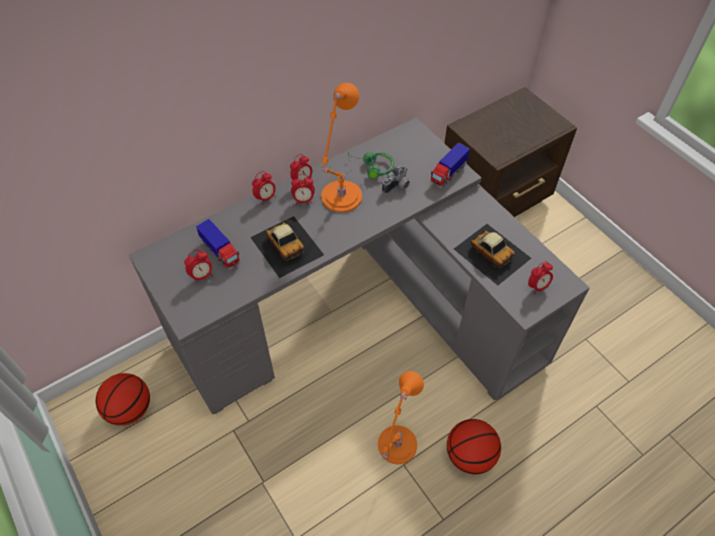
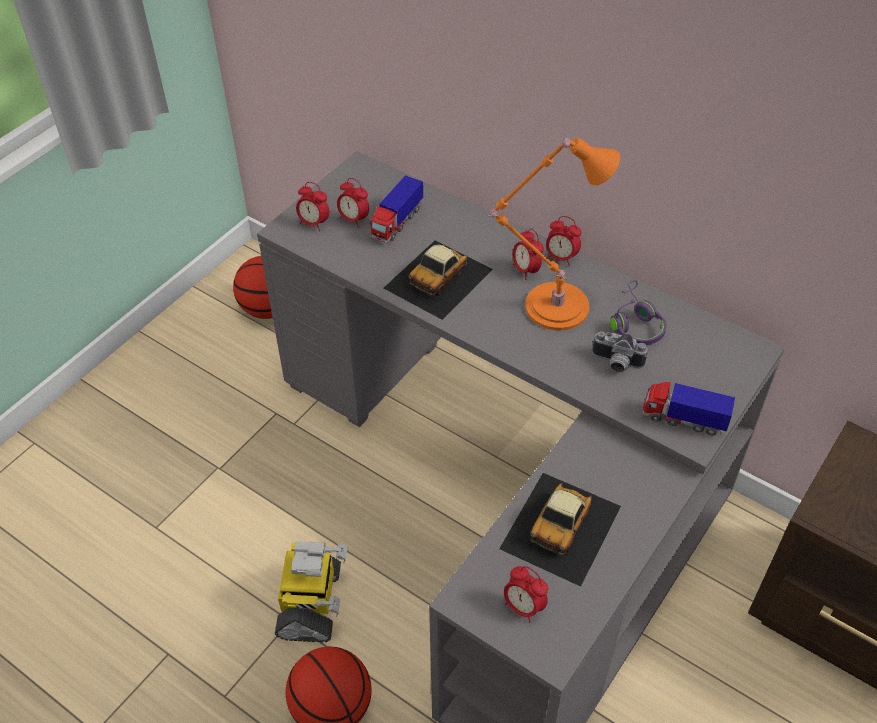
camera: 70 degrees right, 5 degrees down
(265, 198) = (508, 232): alarm clock -> alarm clock (314, 223)
(372, 168) = (635, 323): green headphones -> purple headphones
(395, 448) = (312, 603): orange table lamp -> toy robot

